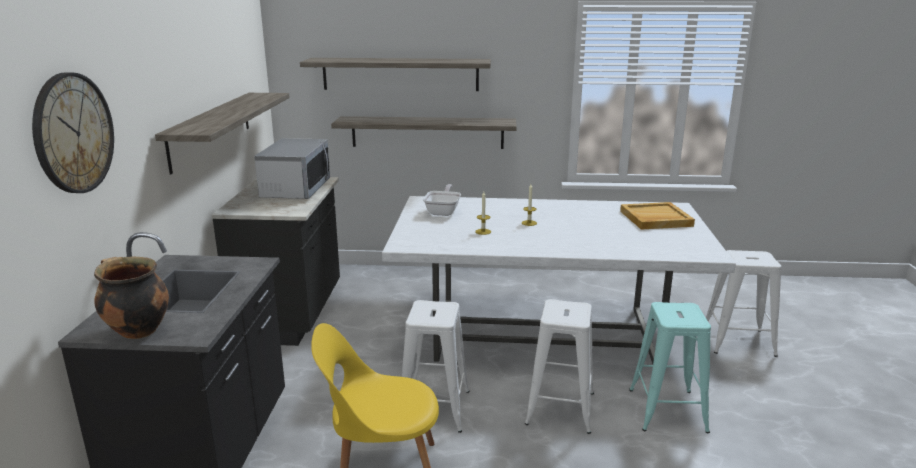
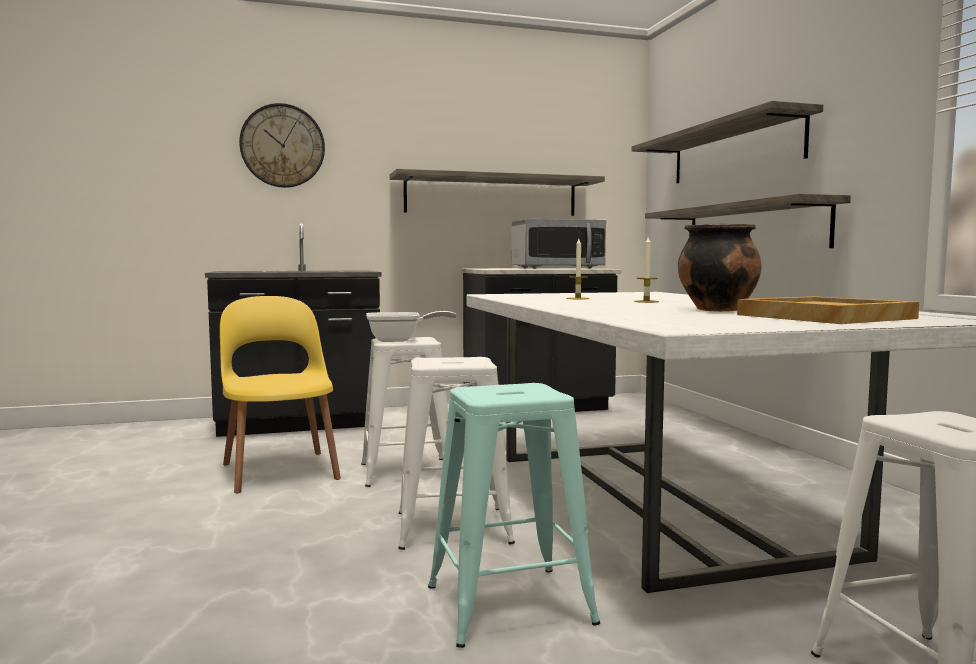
camera: 70 degrees right, 15 degrees down
(136, 331) = (230, 271): cooking pot -> cooking pot (716, 310)
(443, 211) = (624, 294): frying pan -> frying pan (400, 340)

